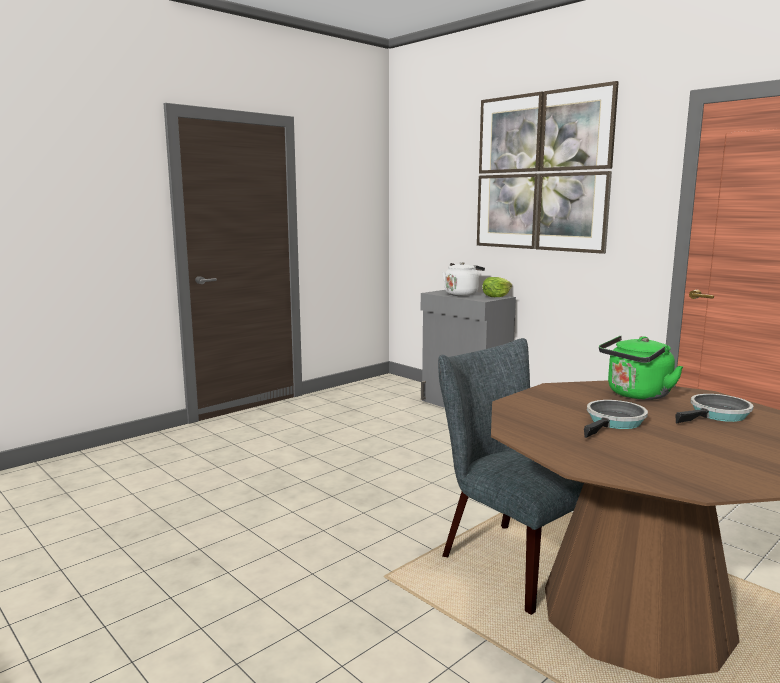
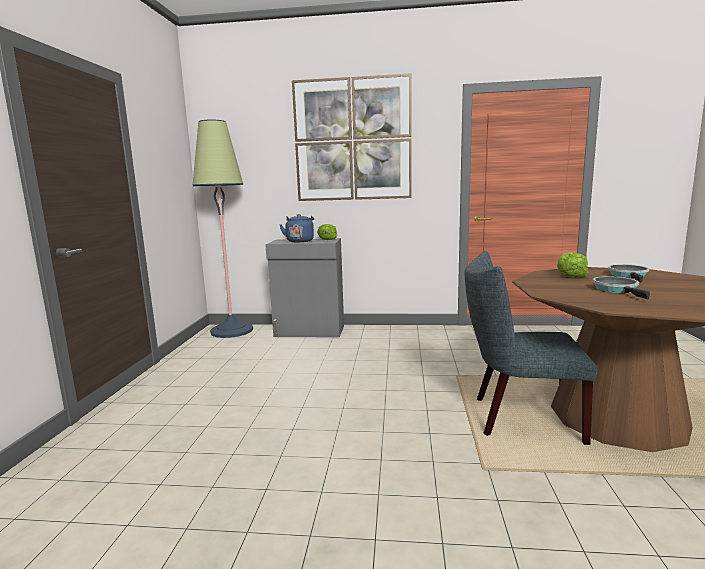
camera: 40 degrees left, 0 degrees up
(396, 384) = (232, 331): none -> floor lamp
(462, 294) = (300, 241): white kettle -> blue kettle
(636, 395) = (570, 275): green kettle -> lettuce

